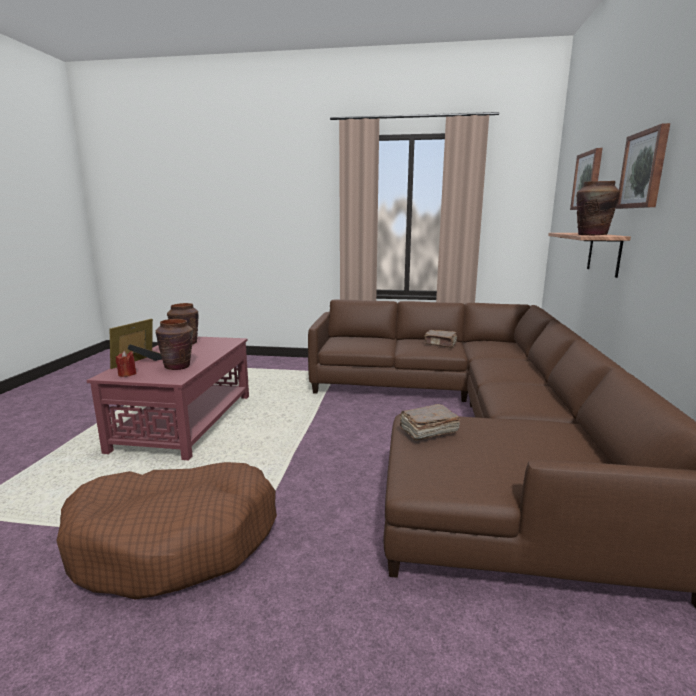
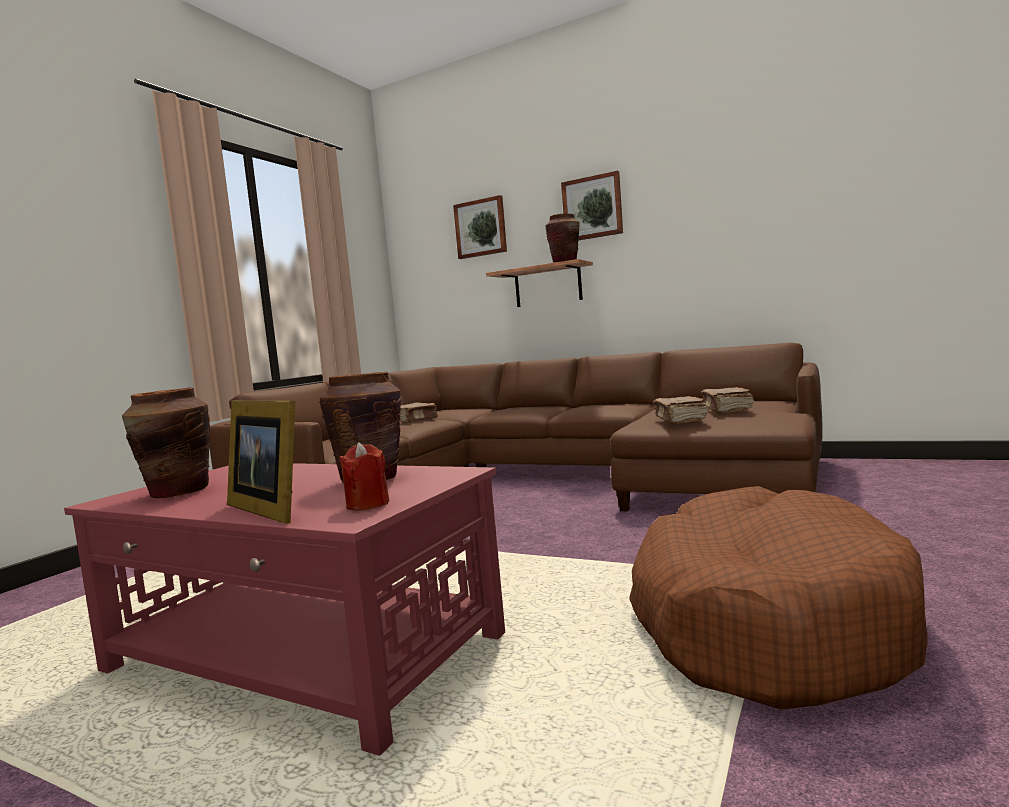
camera: 70 degrees left, 10 degrees down
(484, 450) = (726, 409): none -> brown book

